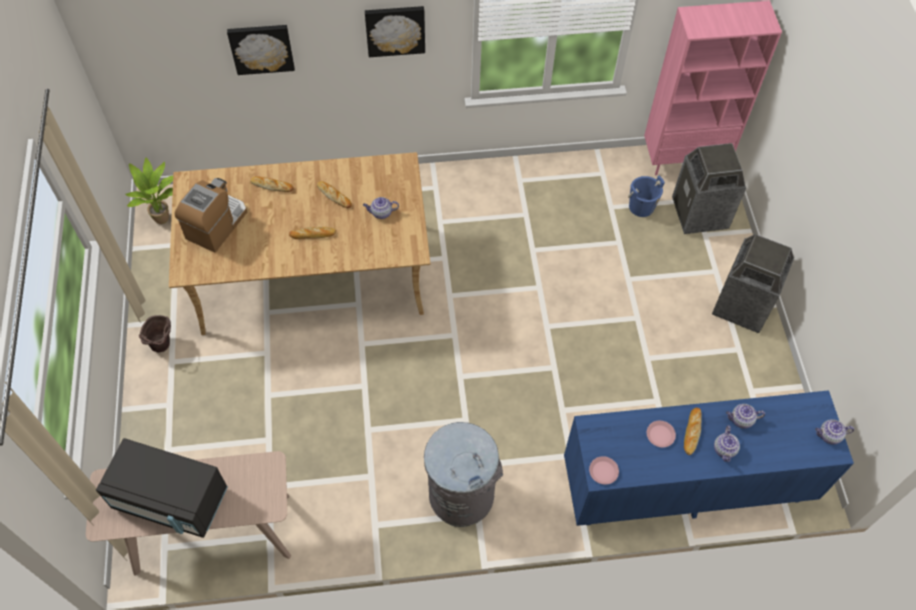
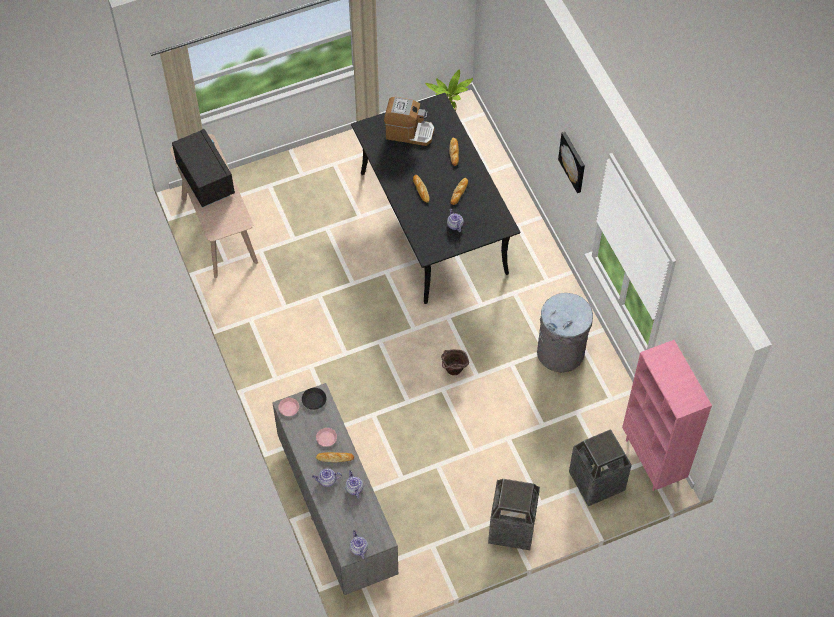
camera: 75 degrees right, 0 degrees up
(163, 347) = (344, 155): brown bucket -> brown bucket (453, 372)
(171, 499) = (205, 179): black microwave -> black microwave turned 150 degrees clockwise
(261, 48) = (529, 90): picture -> none
(310, 276) = (432, 222): beige dining table -> black dining table
(461, 494) = (287, 365): grey trash can -> grey trash can (561, 352)
(597, 436) = (314, 399): none -> black plate
(641, 207) = (586, 435): blue bucket -> none
(685, 484) = (337, 509): blue dresser -> grey dresser

